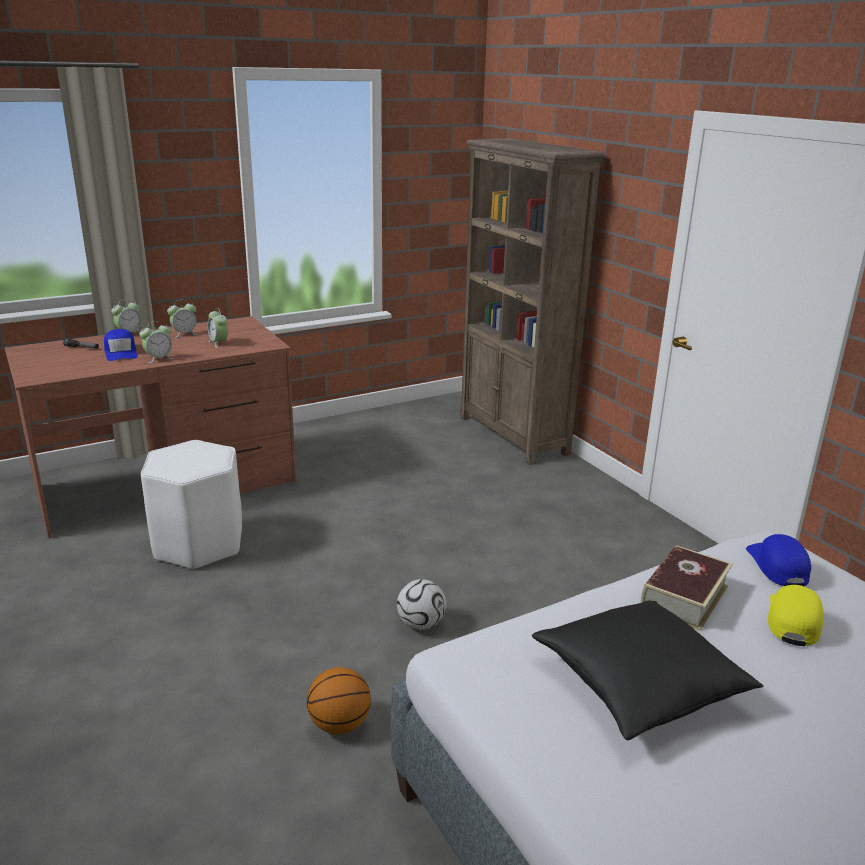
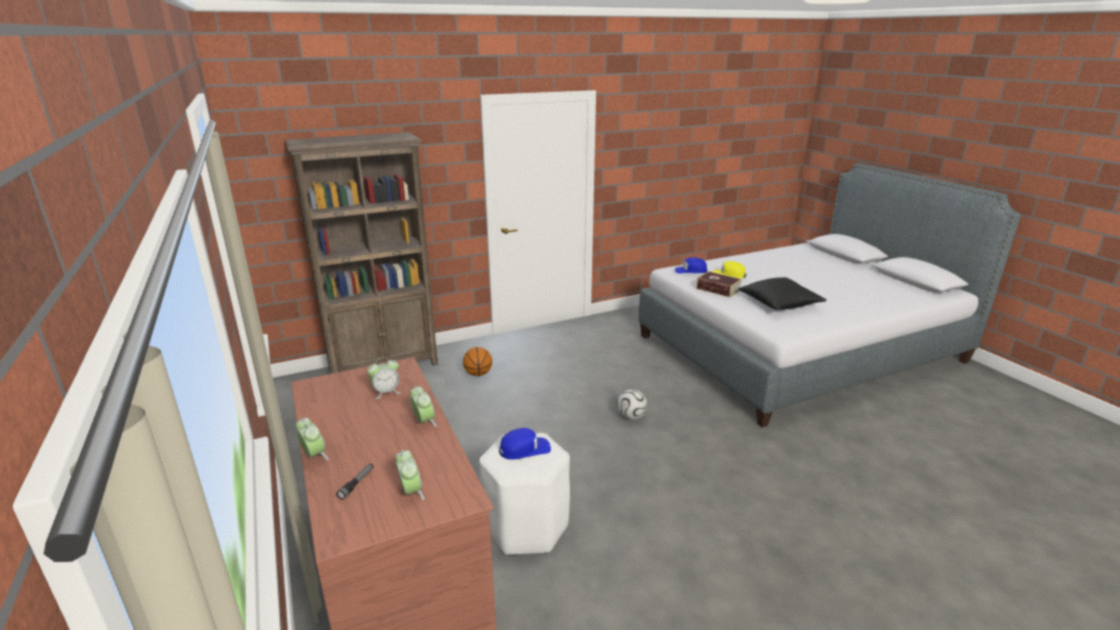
camera: 85 degrees left, 0 degrees up
(121, 352) = (390, 450): blue cap -> blue cap (525, 449)
(184, 334) = (339, 416): alarm clock -> alarm clock (411, 492)
(340, 724) = (723, 446): basketball -> basketball (478, 374)

